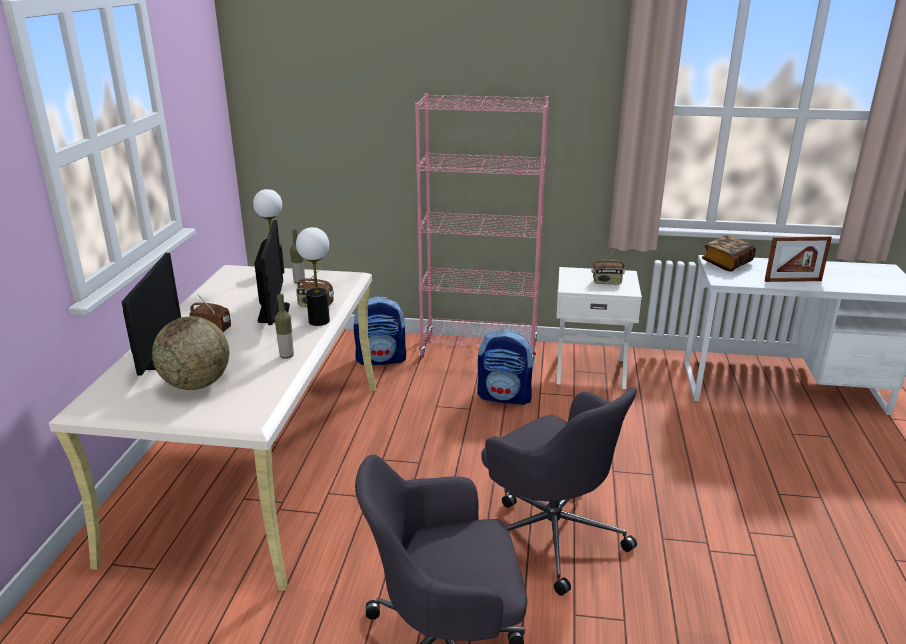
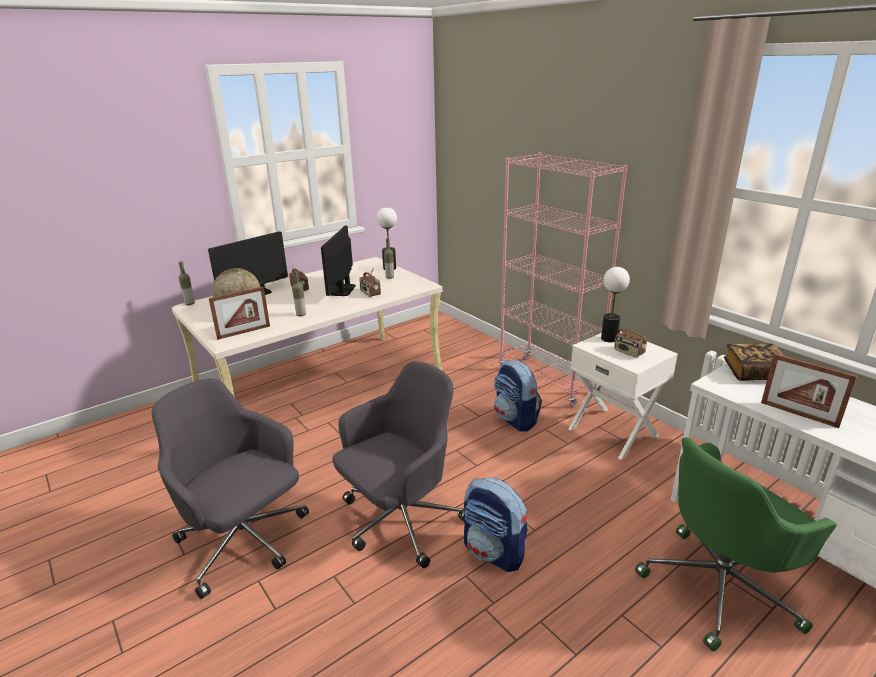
camera: 45 degrees right, 0 degrees up
(83, 404) = (190, 304): none -> bottle
(259, 402) = (244, 332): none -> picture frame
(273, 313) = (342, 290): monitor -> monitor turned 150 degrees clockwise
(319, 321) = (353, 302): table lamp -> table lamp (609, 339)
(381, 359) = (474, 360): backpack -> backpack (494, 552)
(551, 534) = (400, 521): grey office chair -> grey office chair turned 135 degrees counterclockwise
(793, 440) = (720, 587): none -> green office chair

